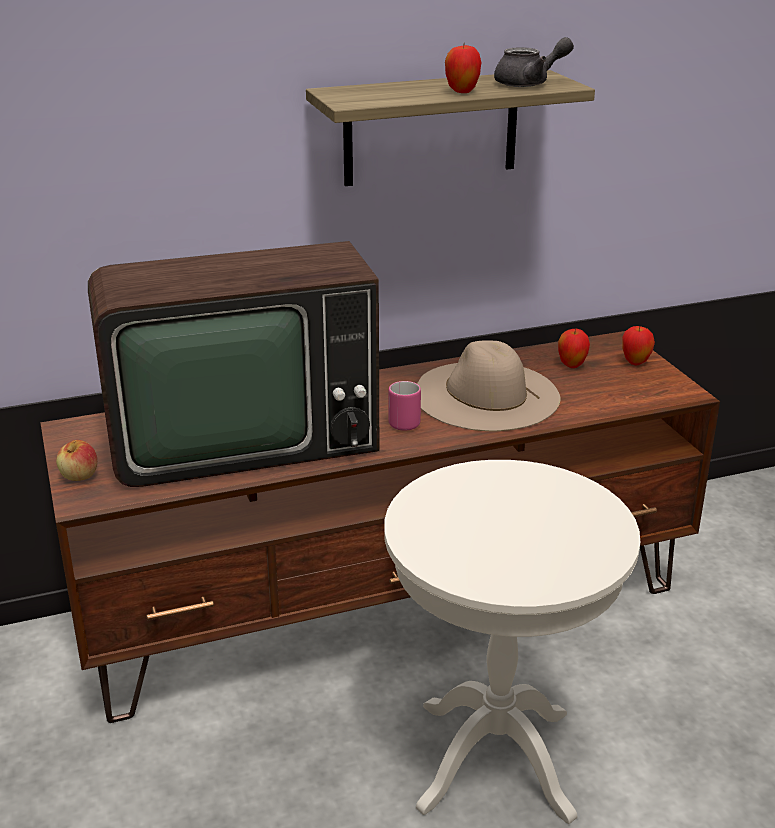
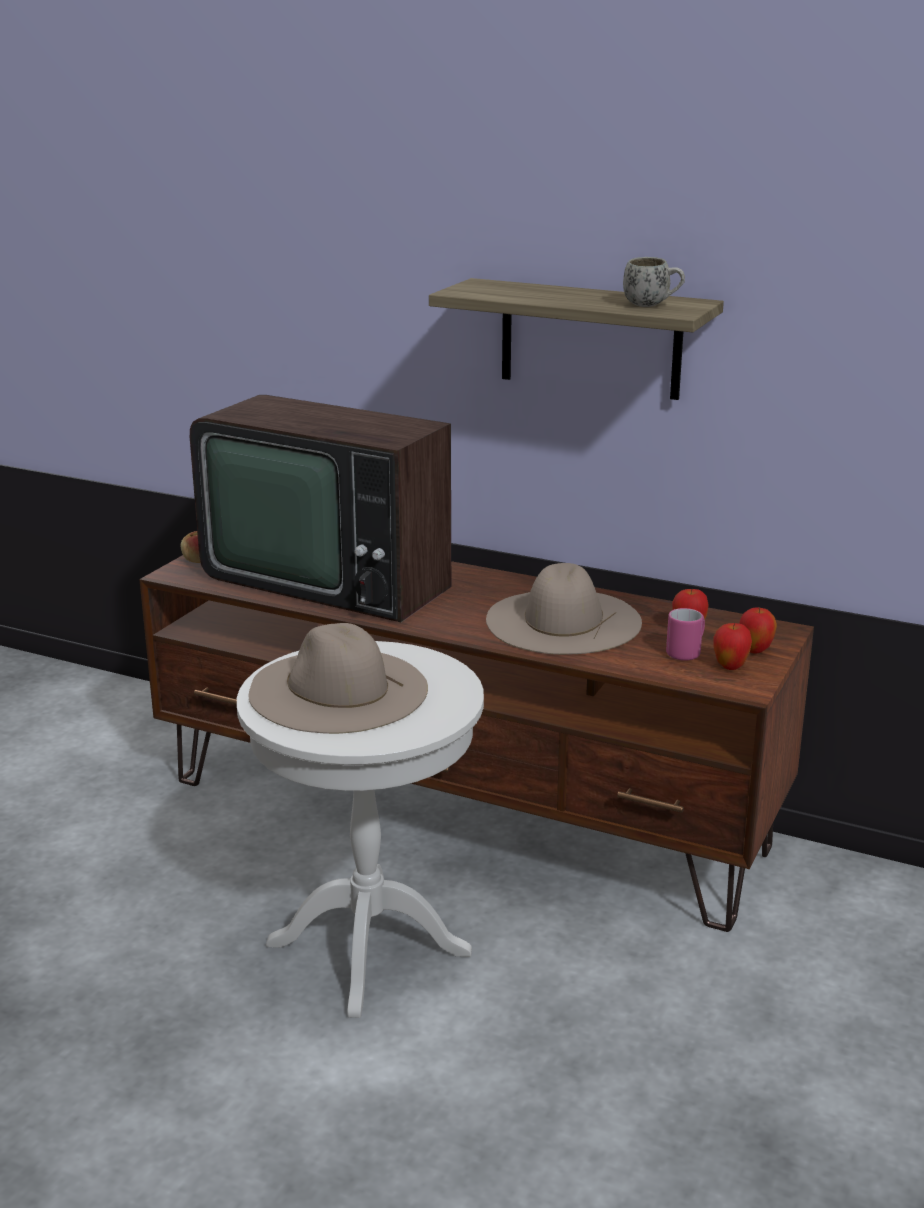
camera: 45 degrees right, 5 degrees down
(404, 421) = (460, 612): pink mug -> pink mug (687, 652)
(462, 92) = (569, 301): apple -> apple (730, 667)
(492, 531) = (337, 690): none -> beige hat
(529, 83) = (652, 305): grey teapot -> white mug

